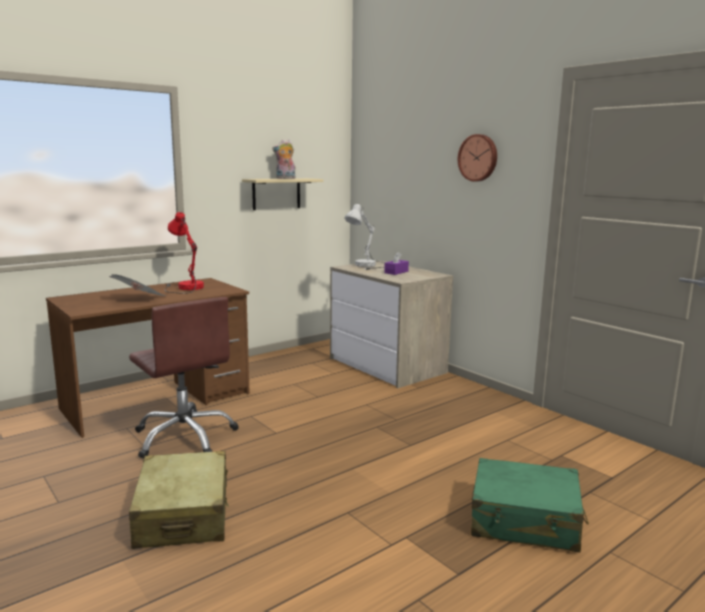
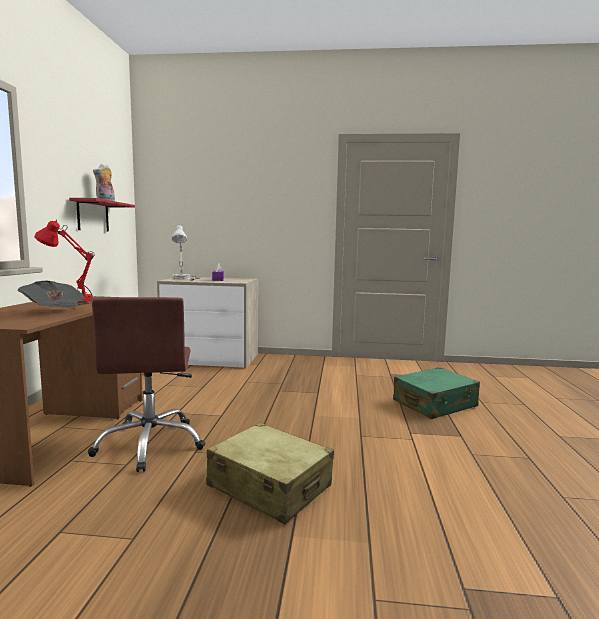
camera: 45 degrees left, 5 degrees down
(185, 437) = (151, 444): brown office chair -> brown office chair turned 75 degrees clockwise
(276, 194) = (93, 216): beige shelf -> red shelf
(478, 158) = (274, 191): wall clock -> none

